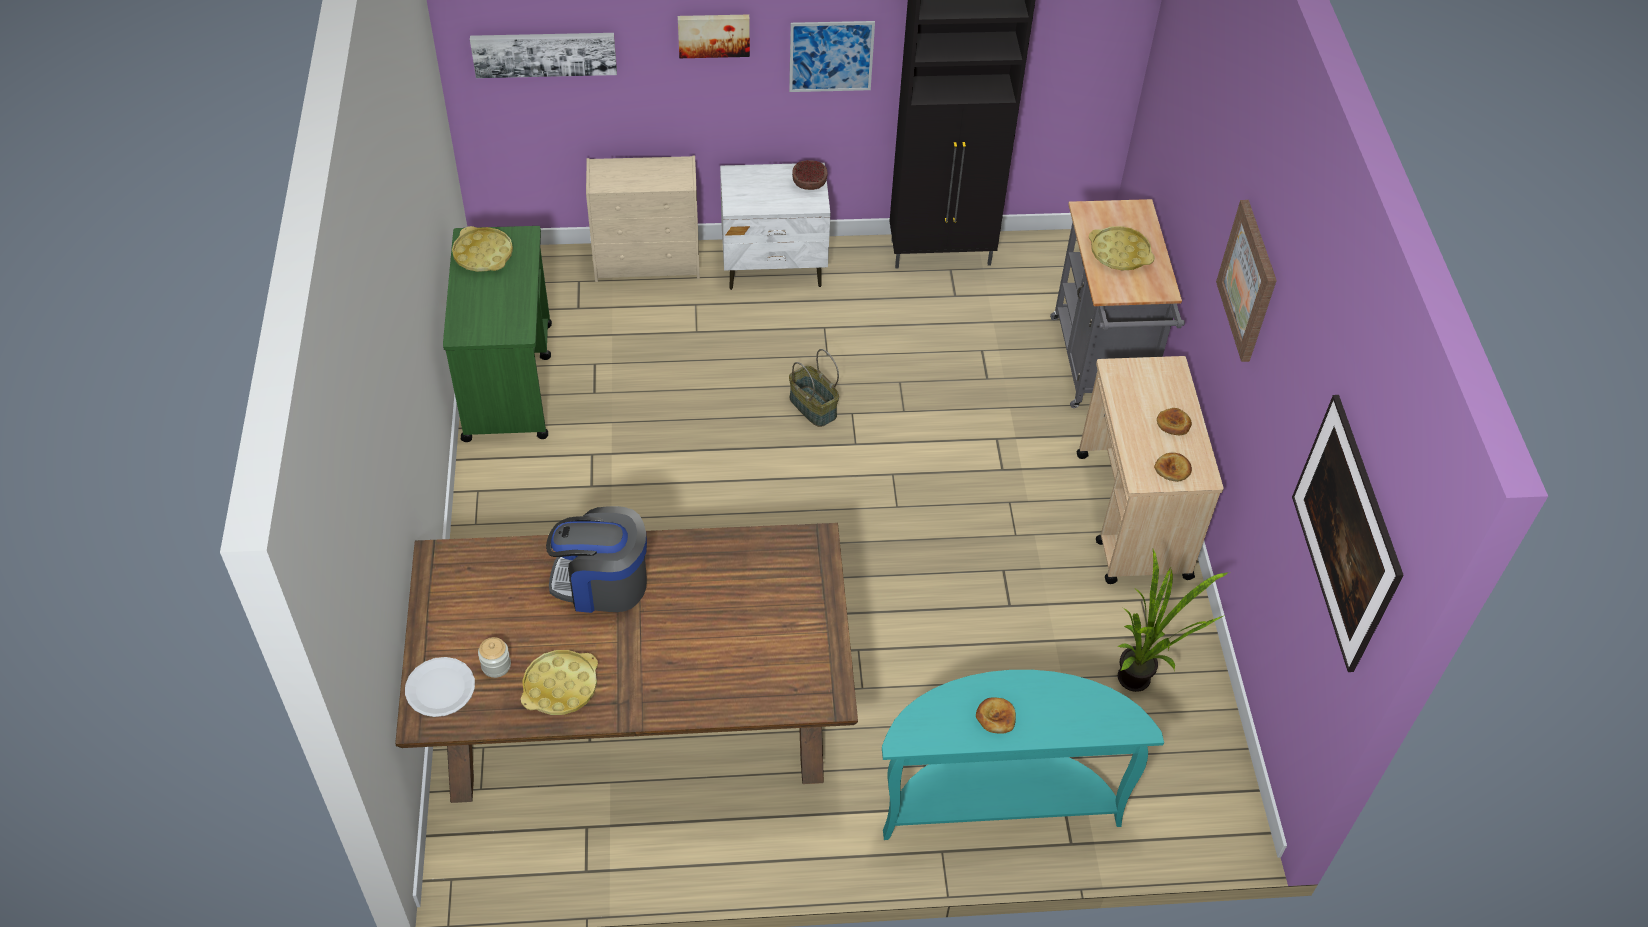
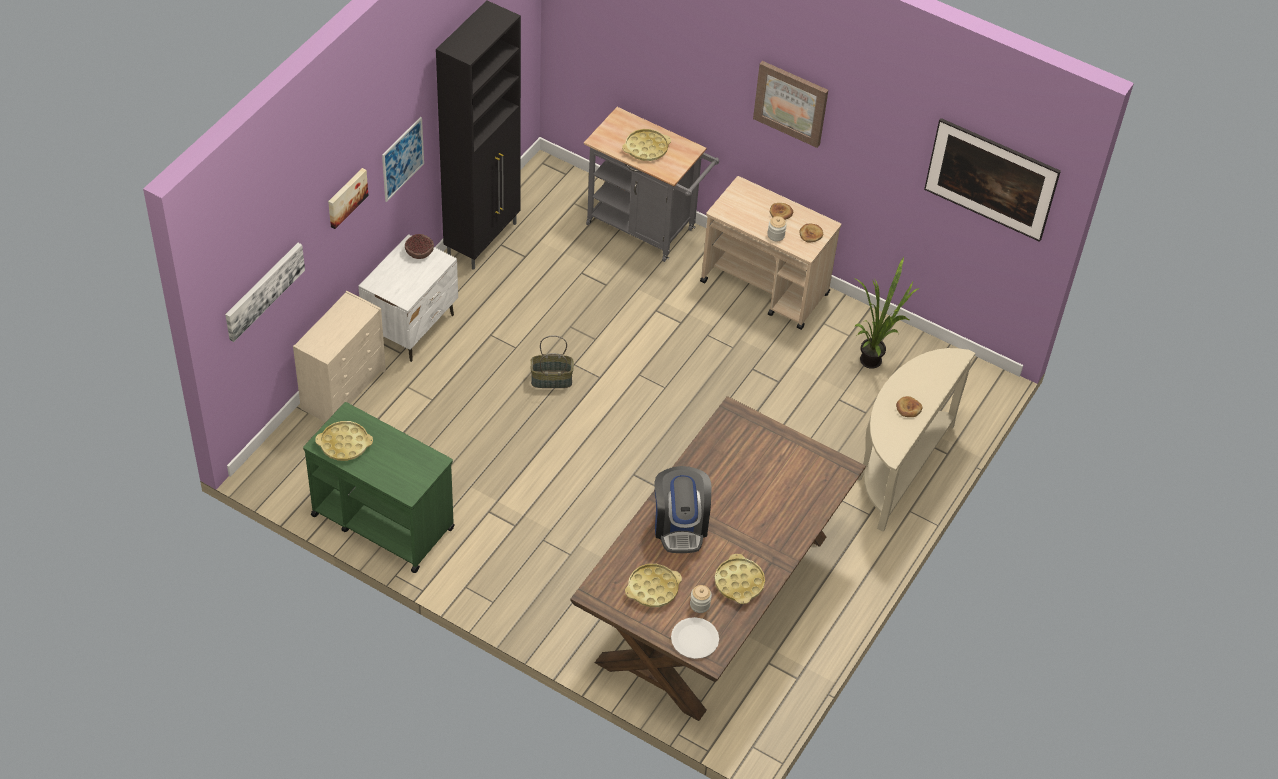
camera: 55 degrees left, 0 degrees up
(486, 607) = (653, 588): none -> yellow tray
(602, 583) = (680, 525): coffee machine -> coffee machine turned 45 degrees counterclockwise
(998, 801) = (898, 467): turquoise console table -> beige console table
(1134, 437) = (776, 235): none -> jar

